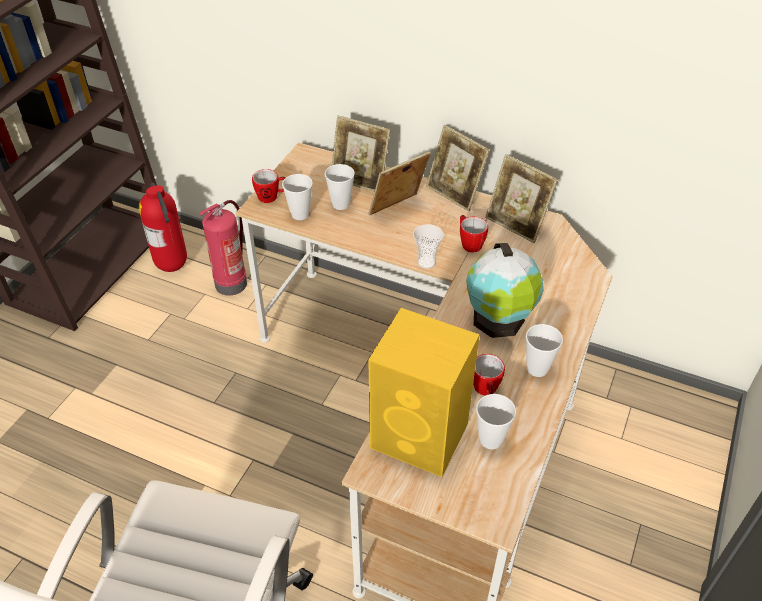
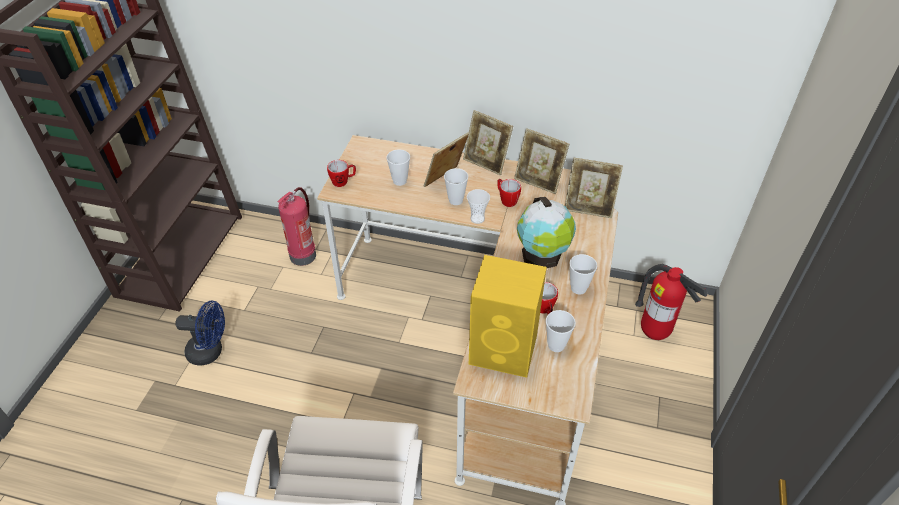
camera: 10 degrees left, 0 degrees up
(98, 384) = (210, 352): none -> blue fan
(173, 267) = (251, 248): fire extinguisher -> fire extinguisher (655, 333)
(300, 214) = (369, 193): cup -> cup (455, 200)
(360, 180) = (410, 160): picture frame -> picture frame (589, 208)

